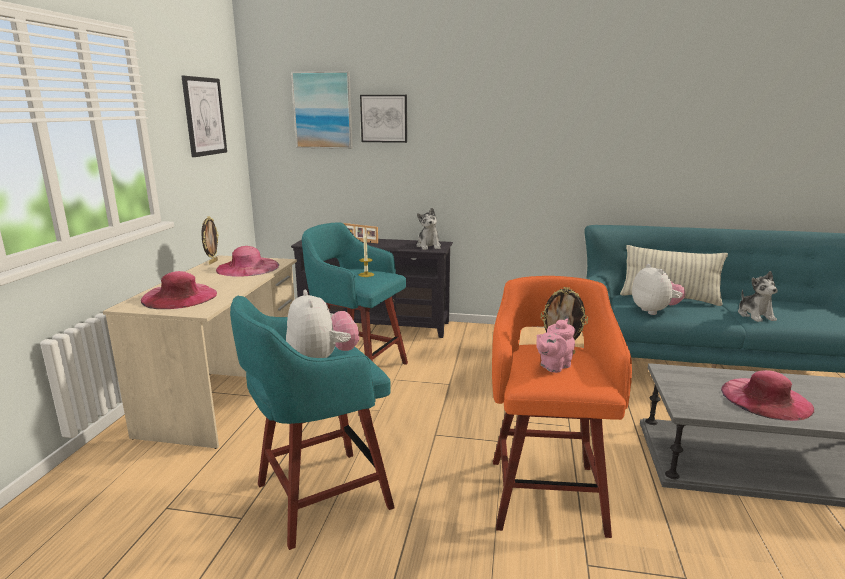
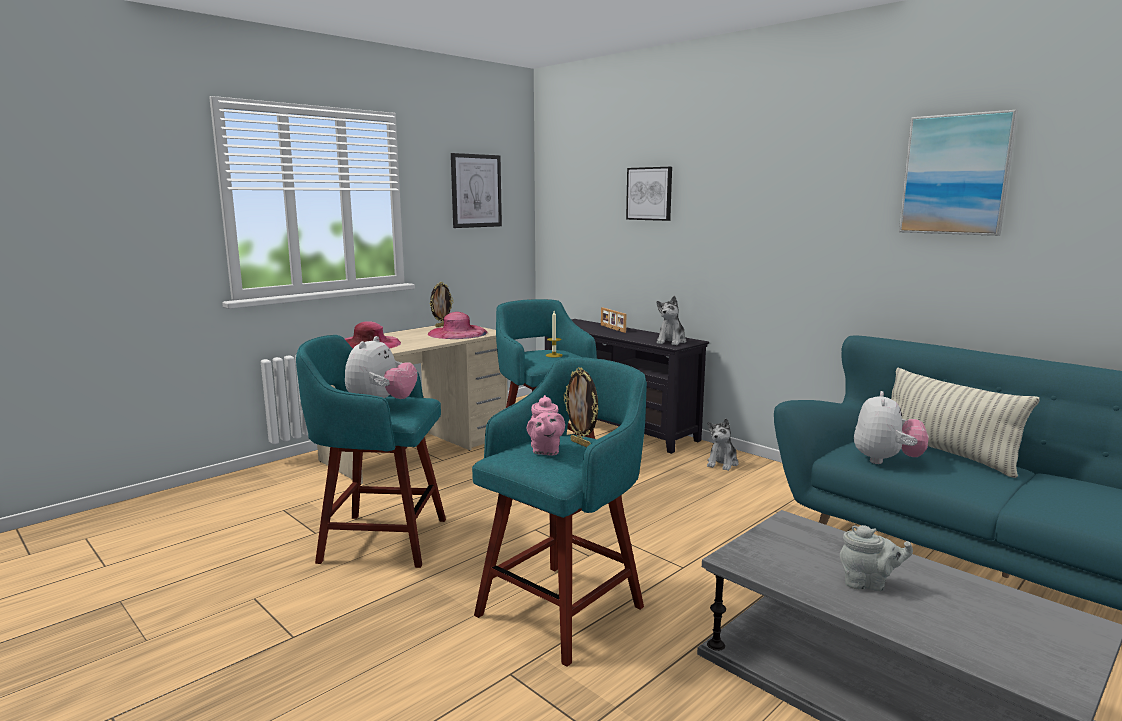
camera: 35 degrees right, 5 degrees down
(323, 110) = (596, 185): picture -> picture (956, 175)
(546, 492) = (564, 609): orange stool -> turquoise stool
(553, 366) = (545, 451): pink teapot -> pink teapot turned 90 degrees counterclockwise
(755, 315) = (1049, 500): plush toy -> plush toy (722, 463)
(766, 399) = (868, 584): pink hat -> grey teapot

